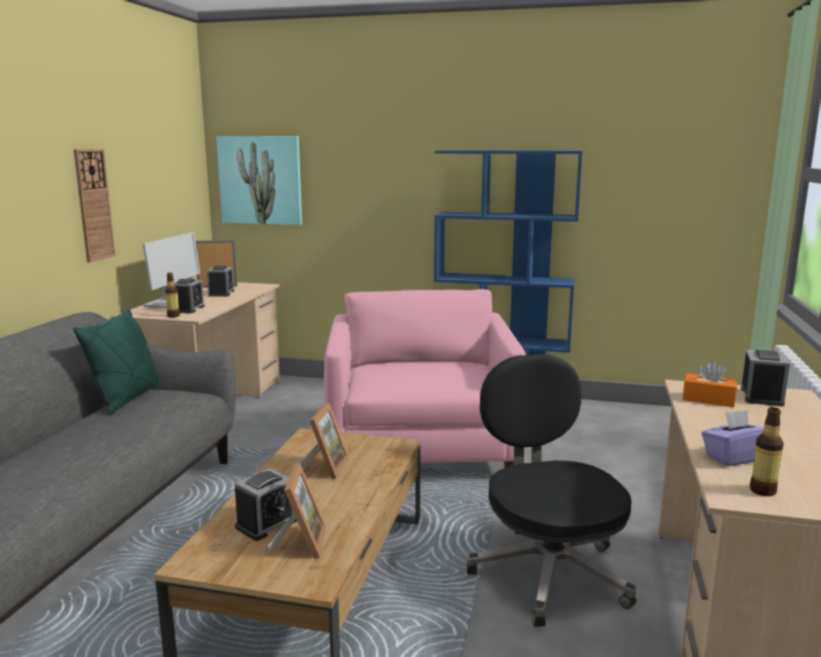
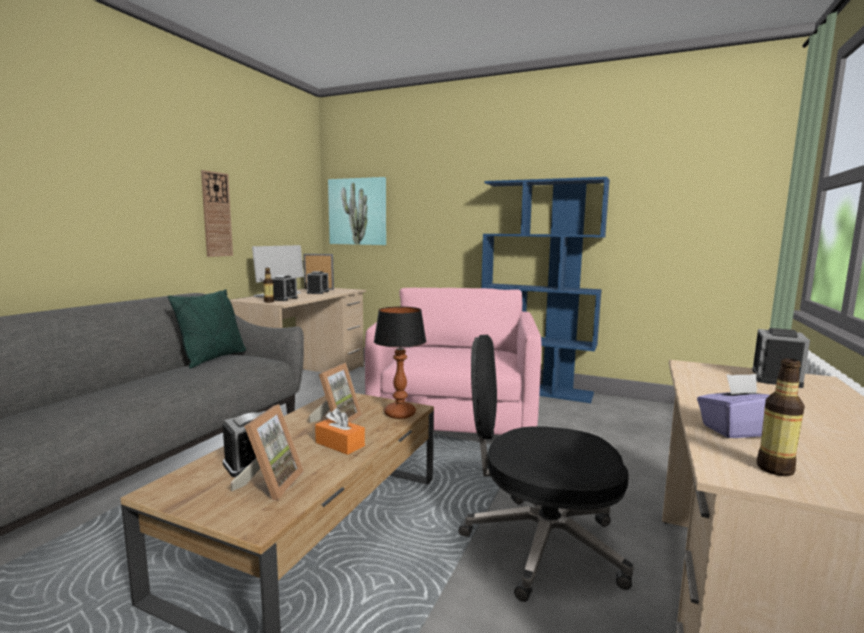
camera: 10 degrees right, 5 degrees down
(389, 453) = (399, 414): none -> table lamp
(548, 572) = (540, 544): black office chair -> black office chair turned 75 degrees counterclockwise
(708, 399) = (713, 377): orange tissue box -> orange tissue box (340, 444)

